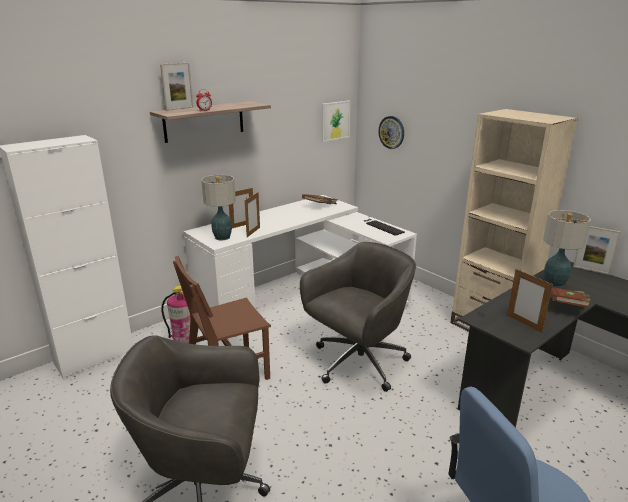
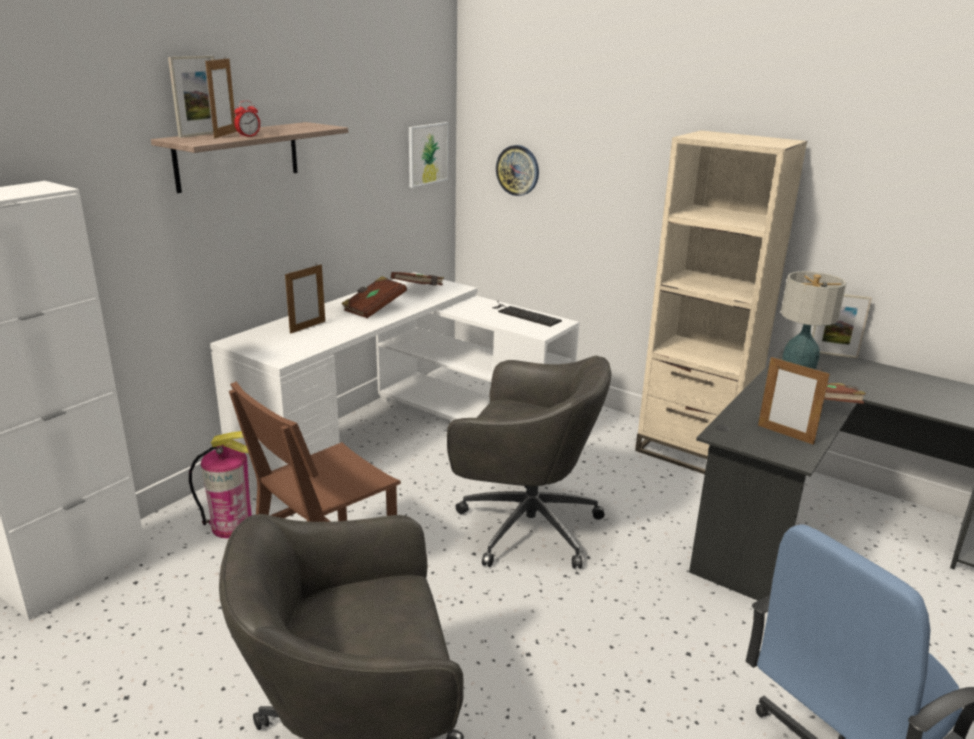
camera: 15 degrees left, 0 degrees up
(222, 237) = (283, 348): table lamp -> none
(253, 232) = (331, 336): picture frame -> picture frame (225, 134)
(287, 216) = (374, 309): none -> brown book
(357, 363) = (524, 526): grey office chair -> grey office chair turned 75 degrees clockwise

